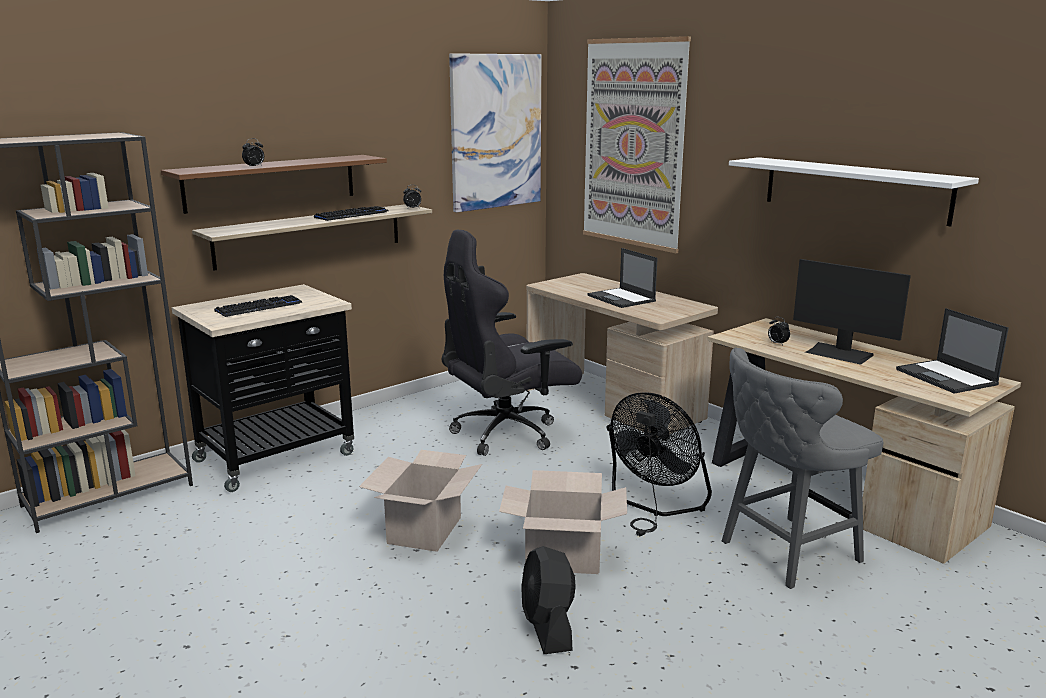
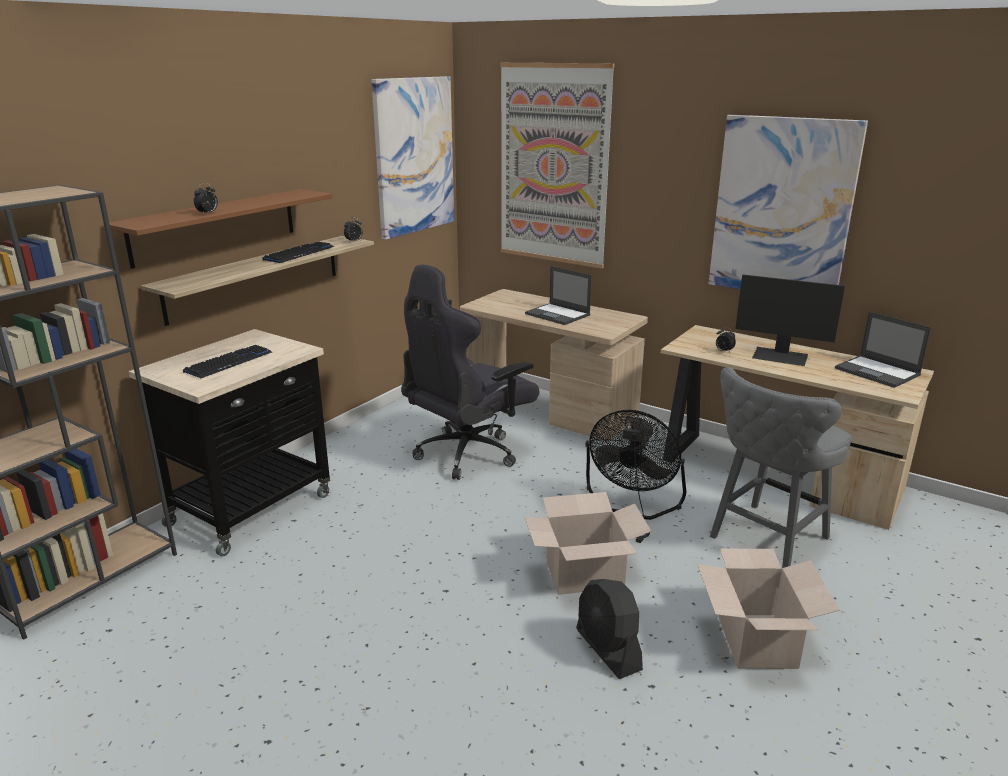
camera: 15 degrees left, 5 degrees up
(425, 530) = (443, 568): cardboard box -> cardboard box (757, 641)
(854, 189) = (782, 209): white shelf -> picture

